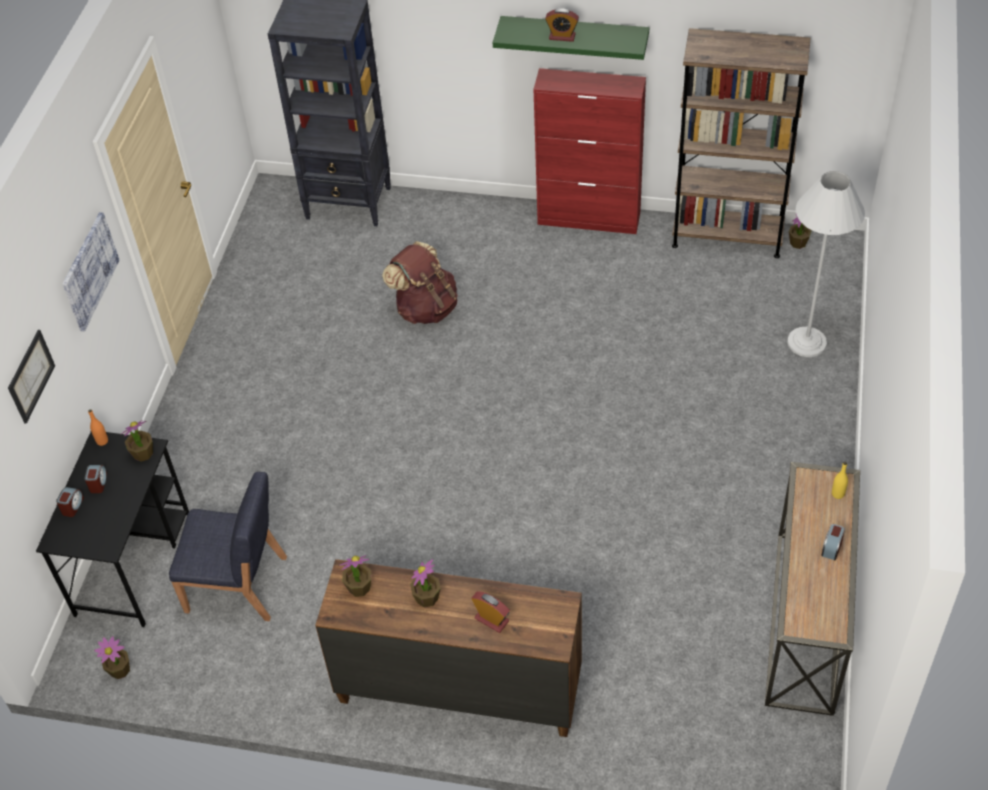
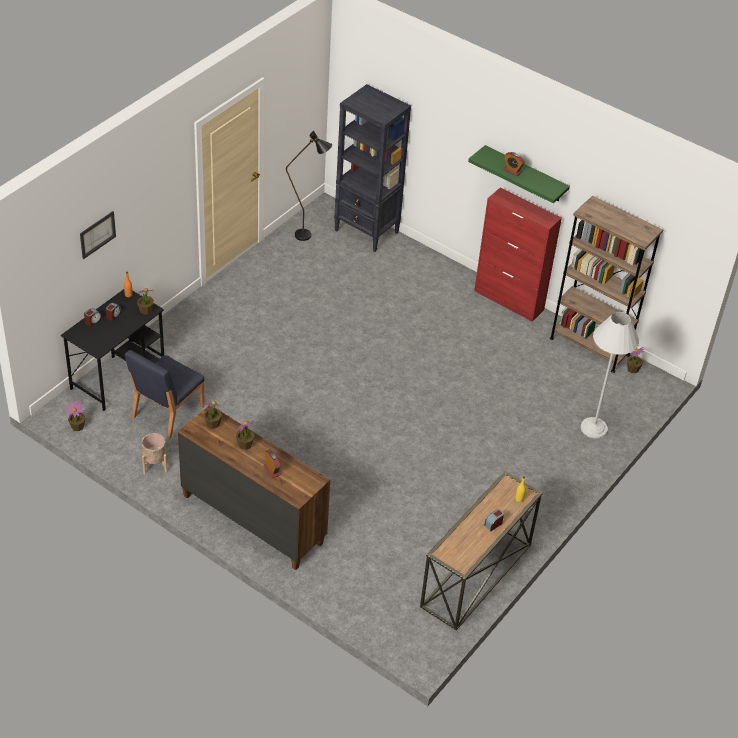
camera: 20 degrees right, 5 degrees down
(89, 271) = (162, 194): picture -> none
(237, 585) = (167, 412): blue chair -> blue chair turned 90 degrees clockwise
(268, 674) = (155, 464): none -> beige planter
(277, 241) = (309, 236): none -> black floor lamp
(425, 308) = (372, 310): brown backpack -> none

